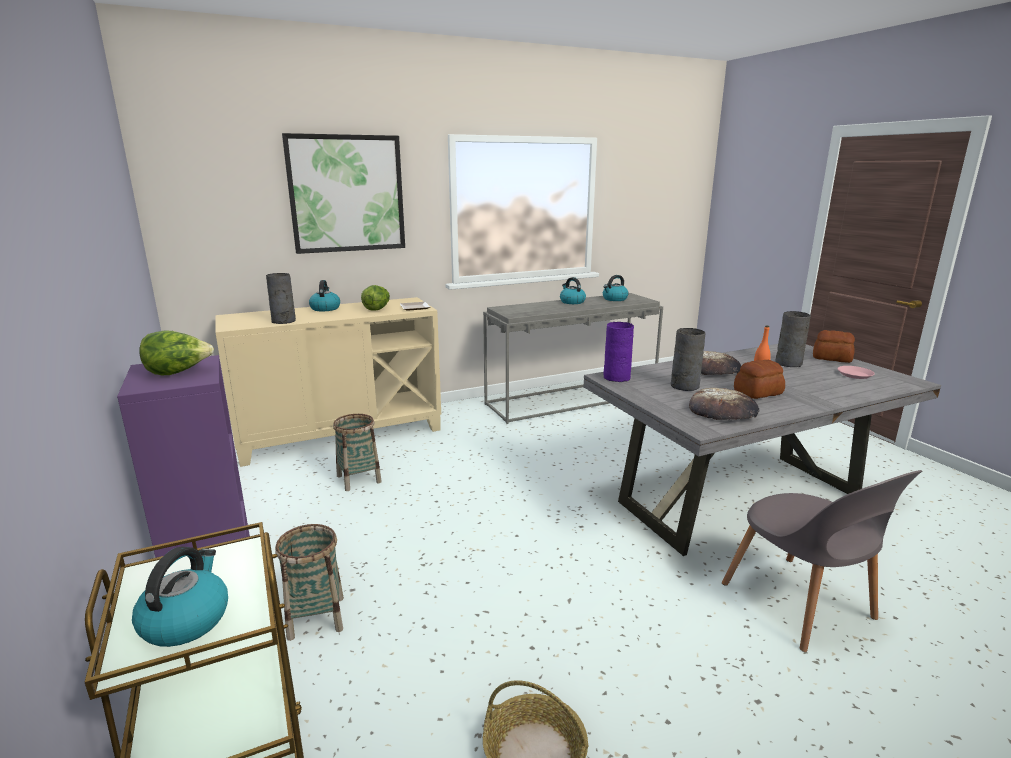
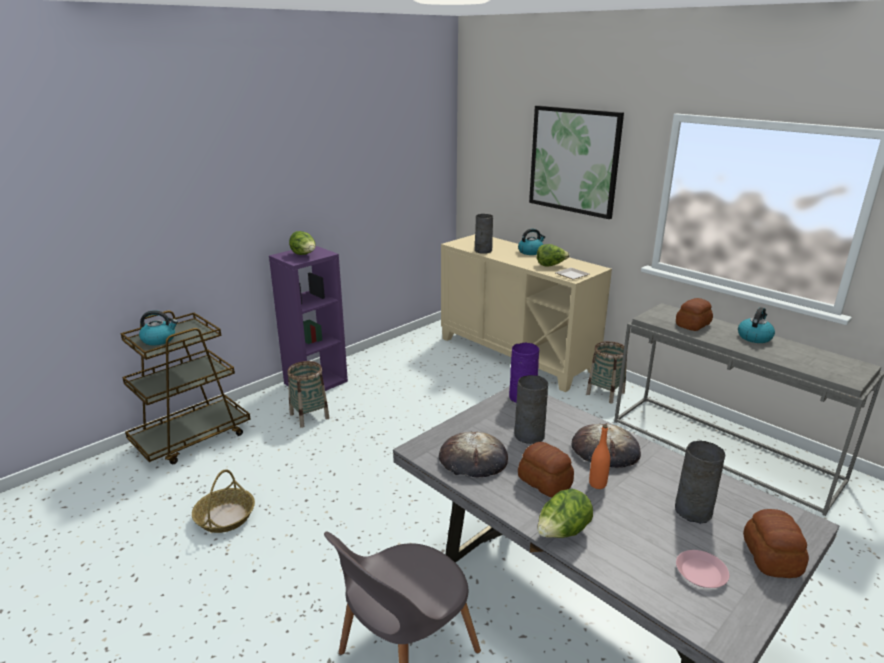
camera: 70 degrees right, 5 degrees up
(359, 479) = (458, 382): basket -> basket (605, 393)
(537, 308) = (693, 324): none -> bread
(614, 299) = (816, 359): kettle -> none
(825, 399) = (562, 533): none -> lettuce

